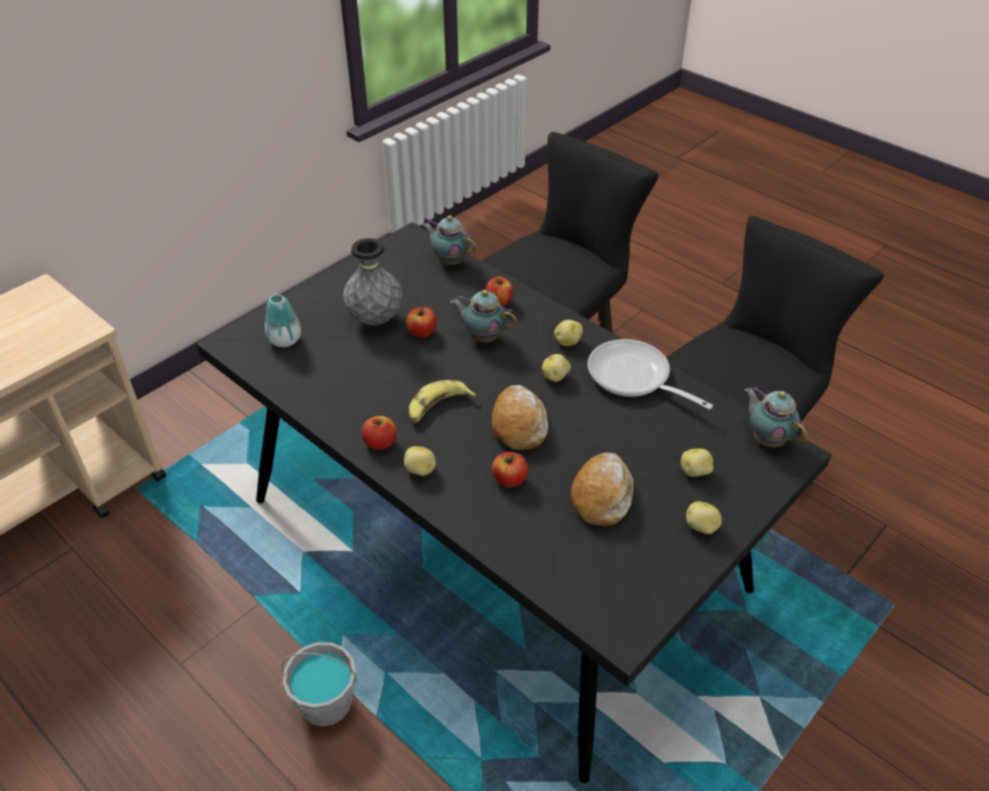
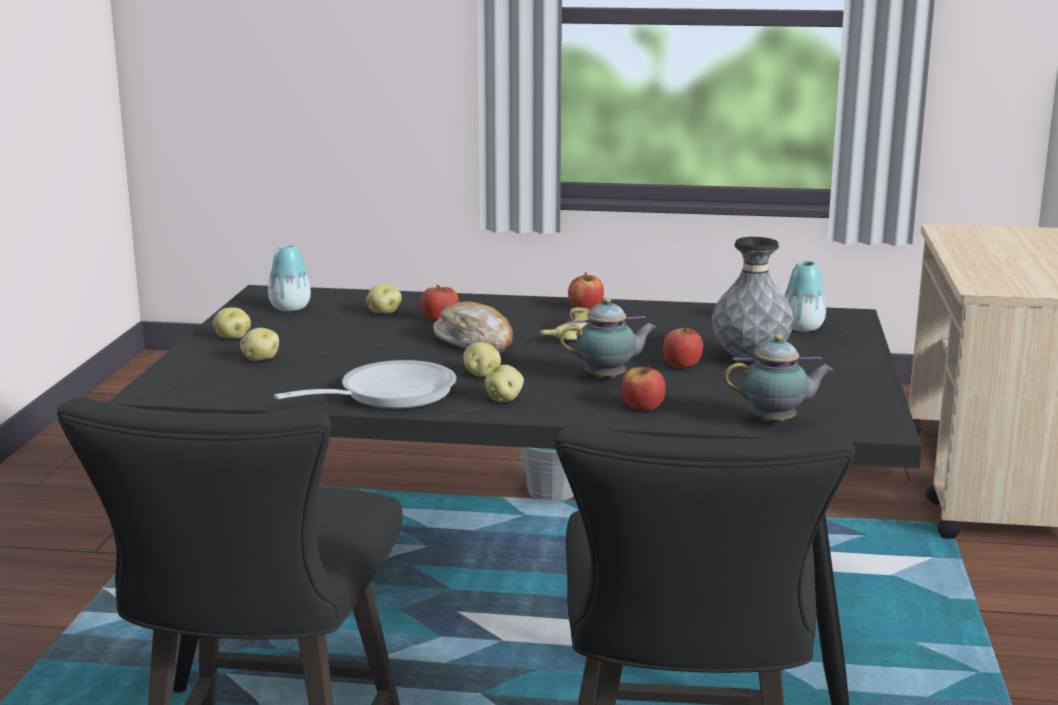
camera: 145 degrees right, 25 degrees down
(420, 470) = (525, 306): potato -> potato (383, 312)
(602, 495) = (343, 330): bread -> none
(620, 573) = (290, 308): none -> vase
(634, 378) = (388, 395): frying pan -> frying pan turned 45 degrees counterclockwise
(767, 439) = (190, 393): teapot -> none

